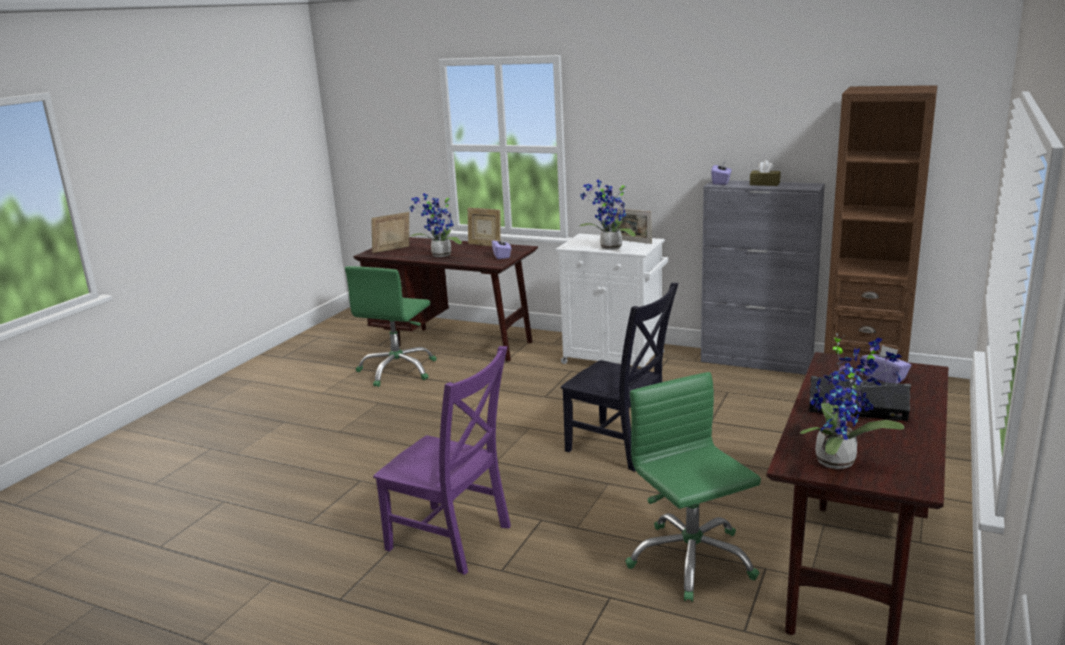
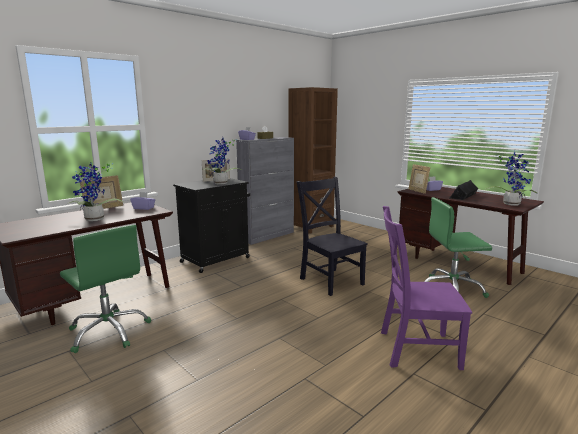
camera: 70 degrees left, 5 degrees down
(392, 250) = (32, 230): picture frame -> picture frame (417, 191)
(453, 540) = (414, 349): purple chair -> purple chair turned 135 degrees counterclockwise
(615, 358) = (216, 259): white cabinet -> black cabinet
(621, 447) = (330, 280): black chair -> black chair turned 90 degrees counterclockwise

